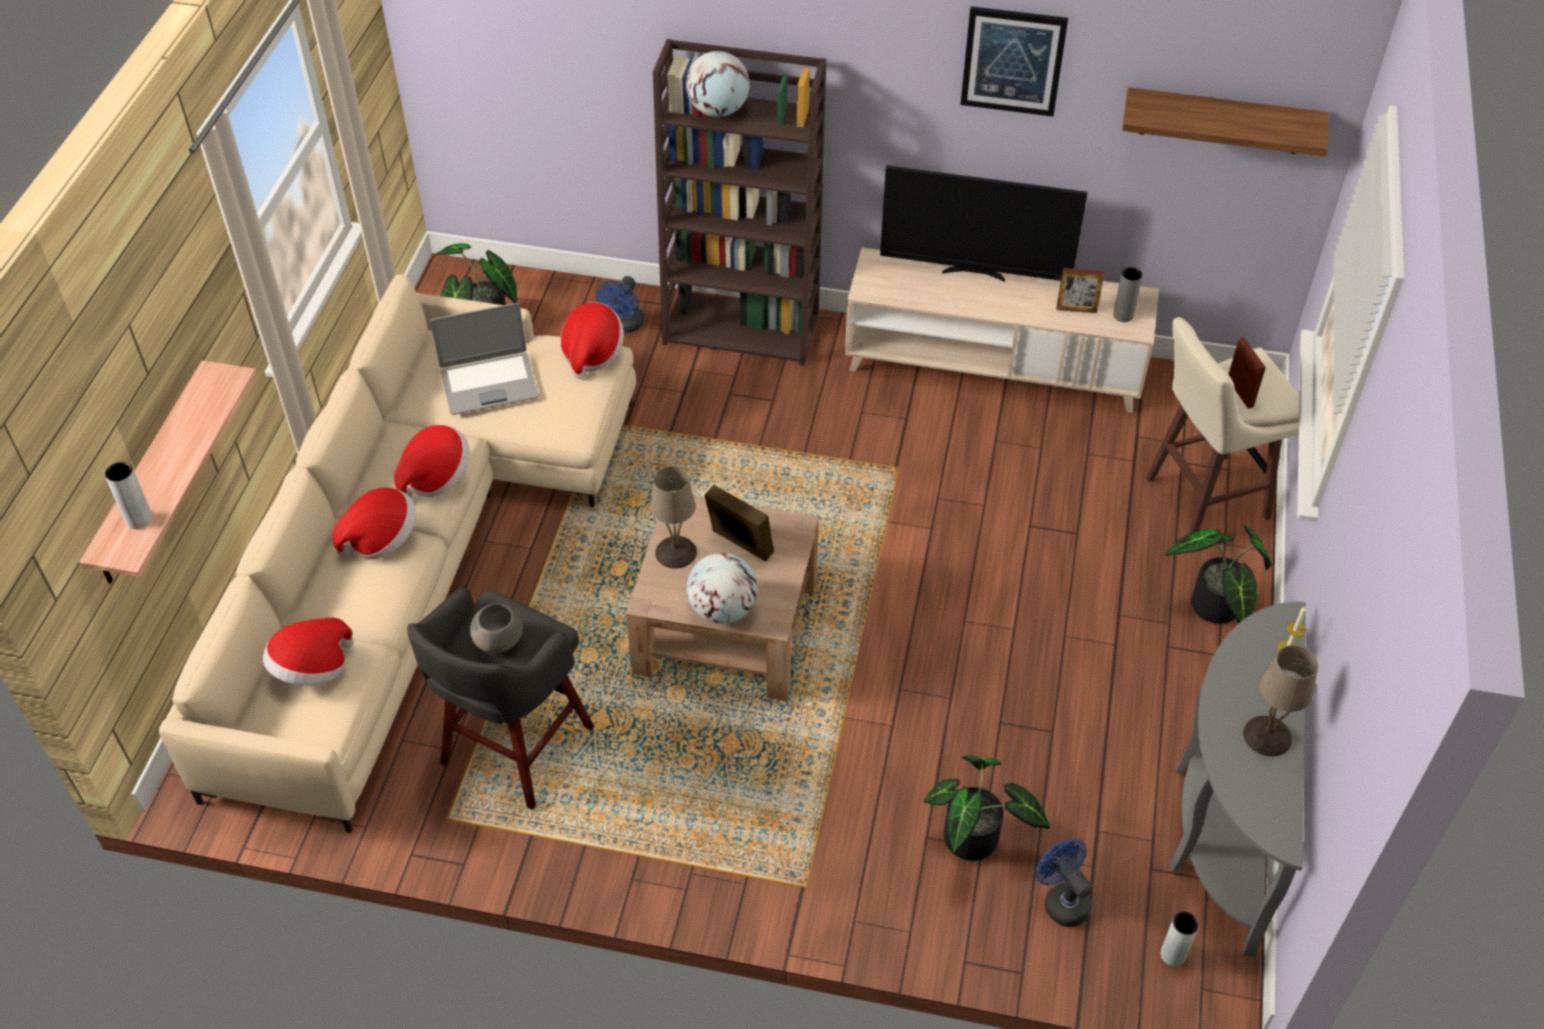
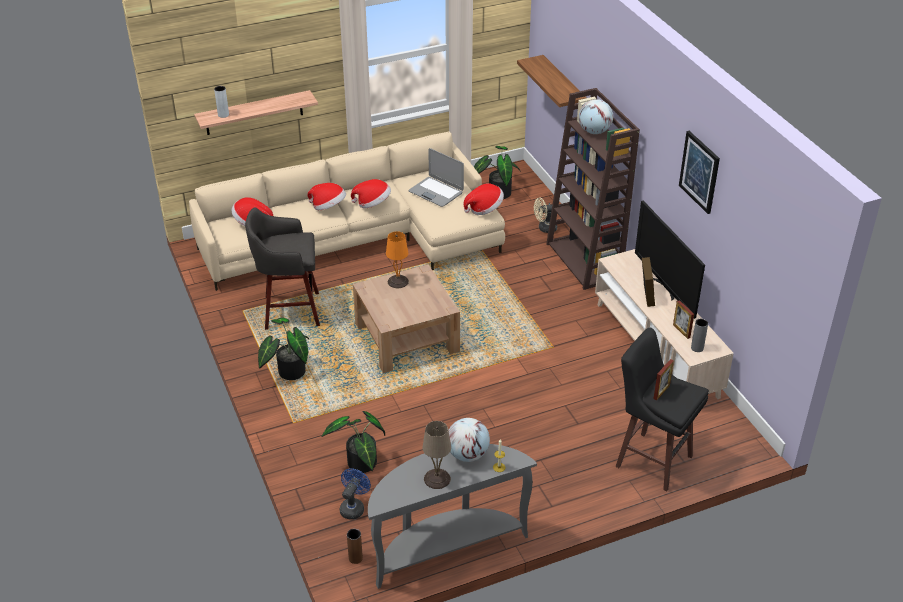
camera: 55 degrees right, 10 degrees down
(499, 640) = (287, 244): grey bowl -> none
(624, 326) = (544, 228): blue fan -> beige fan
(675, 552) = (397, 281): beige table lamp -> orange table lamp
(722, 610) = (380, 308): globe -> globe (467, 454)
(739, 545) = (420, 297): picture frame -> picture frame (646, 295)
(1173, 955) = (355, 558): grey vase -> brown vase
(1203, 499) = (652, 460): beige stool -> black stool
(1213, 610) = (579, 493): potted plant -> potted plant (288, 372)
(1222, 121) = (767, 260): shelf -> shelf (563, 86)

